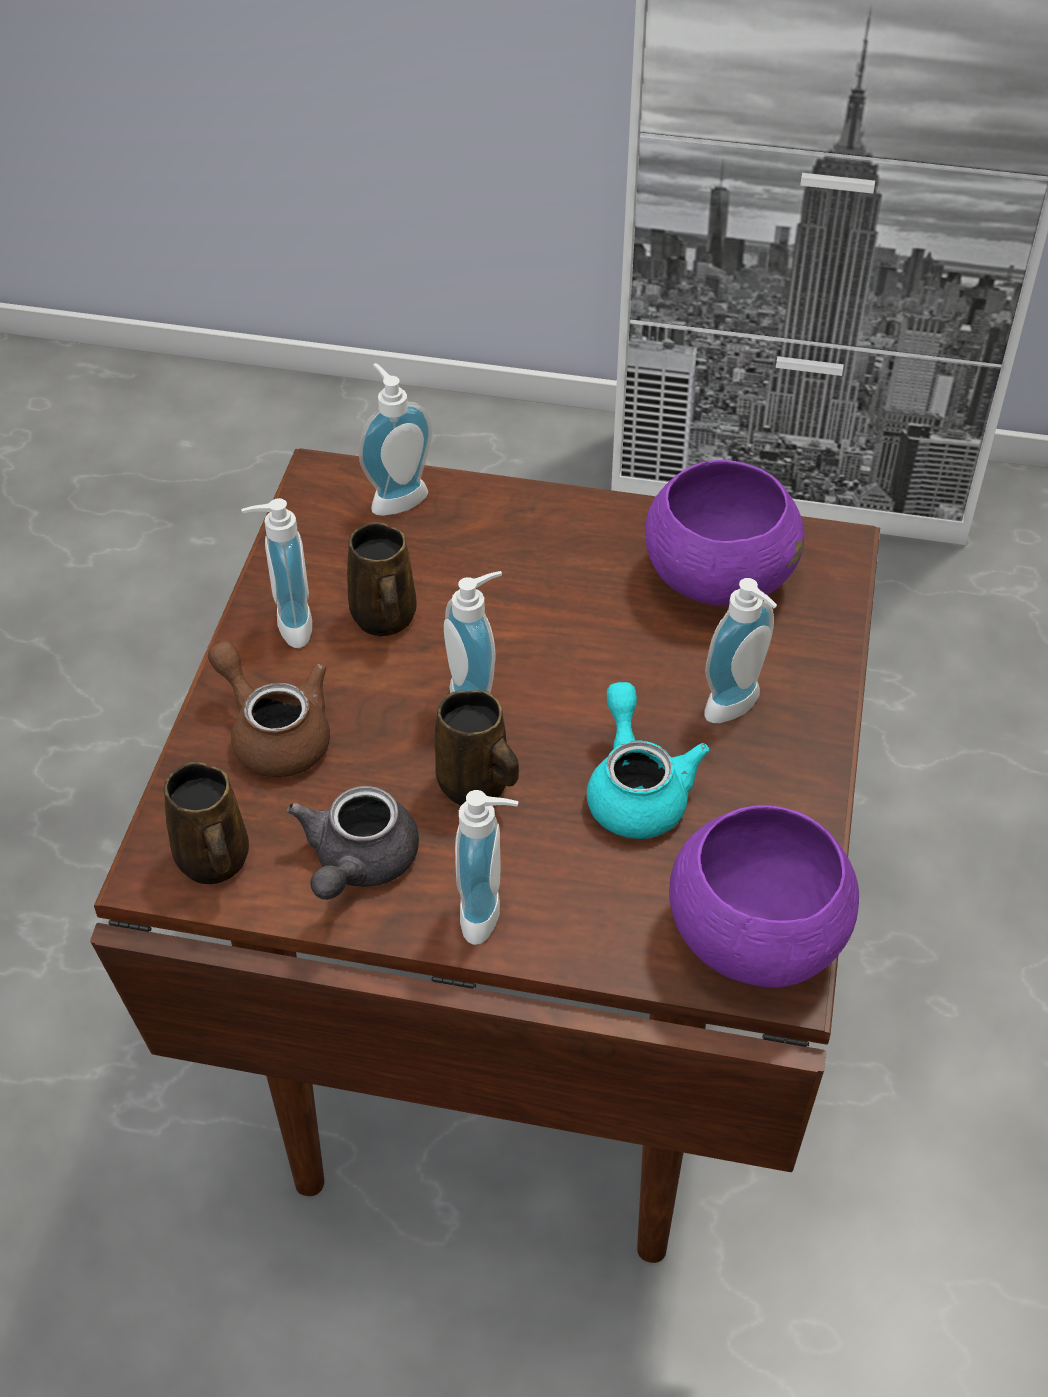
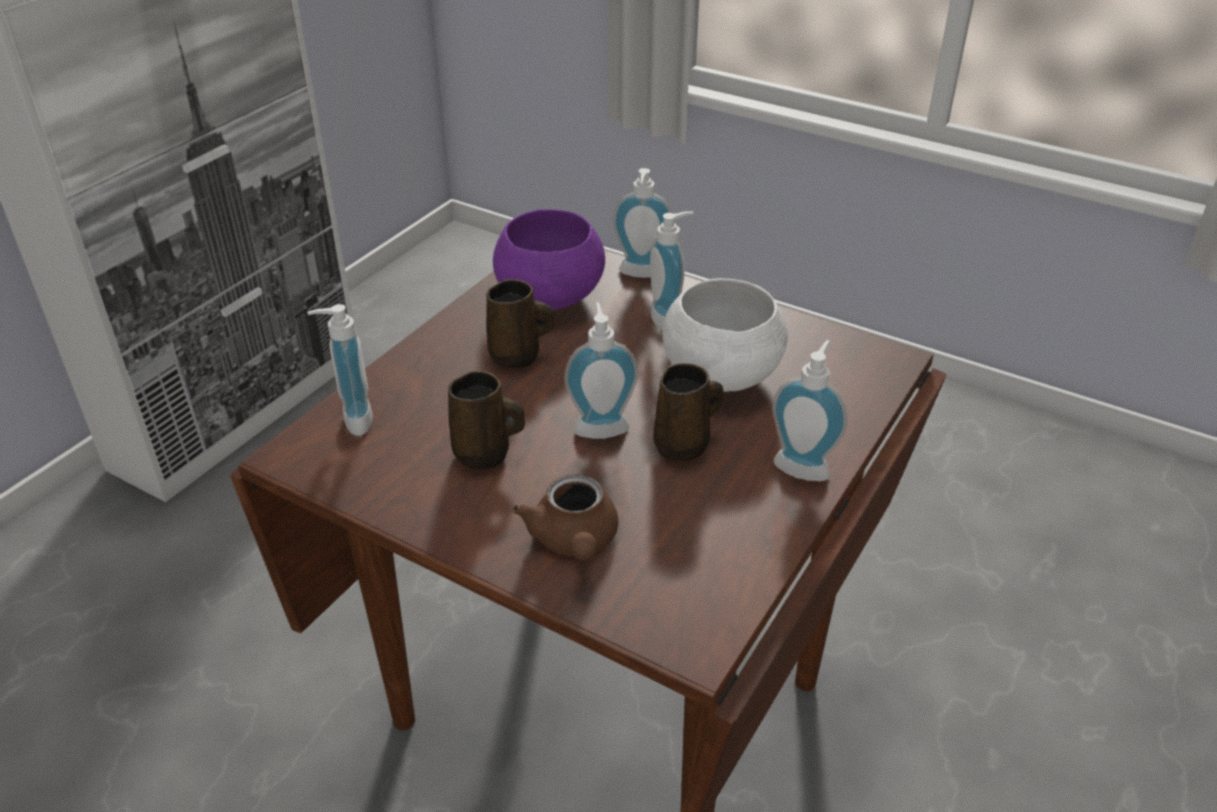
camera: 70 degrees left, 10 degrees down
(214, 862) = (698, 605): brown mug -> brown mug (518, 357)
(274, 733) = (574, 541): brown teapot -> brown teapot turned 75 degrees counterclockwise
(287, 626) = (456, 511): soap dispenser -> soap dispenser (641, 274)
(357, 864) = (732, 521): grey teapot -> none
(636, 790) = (720, 376): turquoise teapot -> white bowl
(755, 939) = (859, 360): purple bowl -> none

